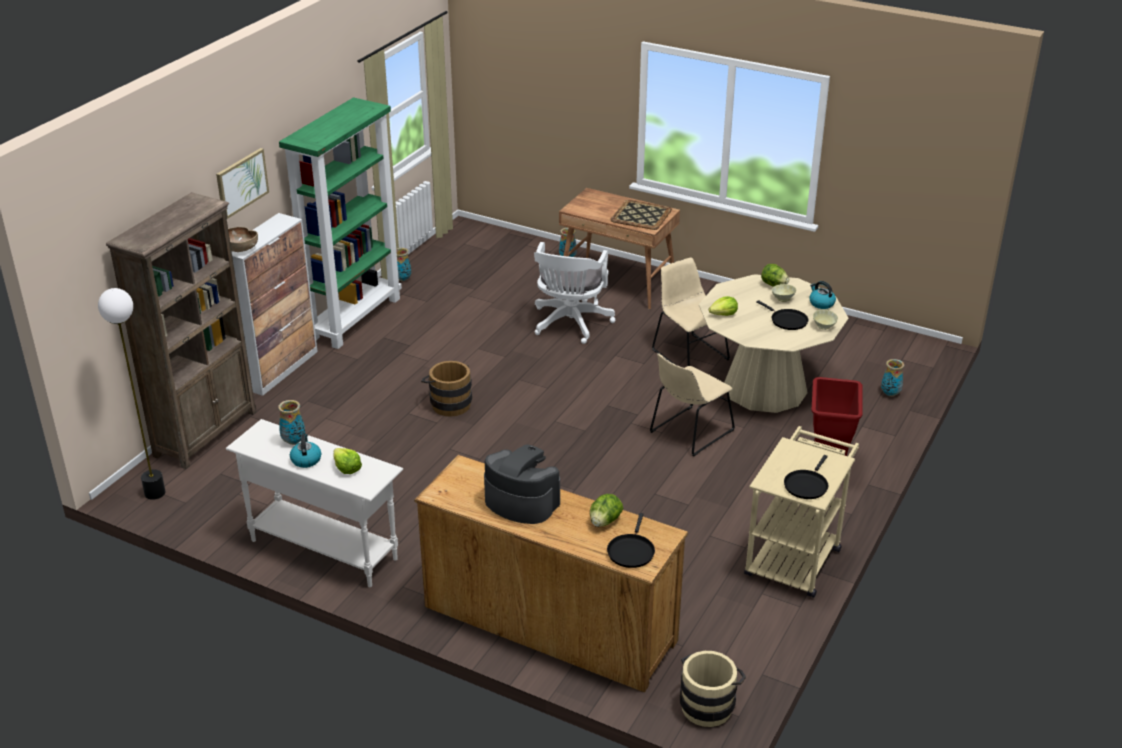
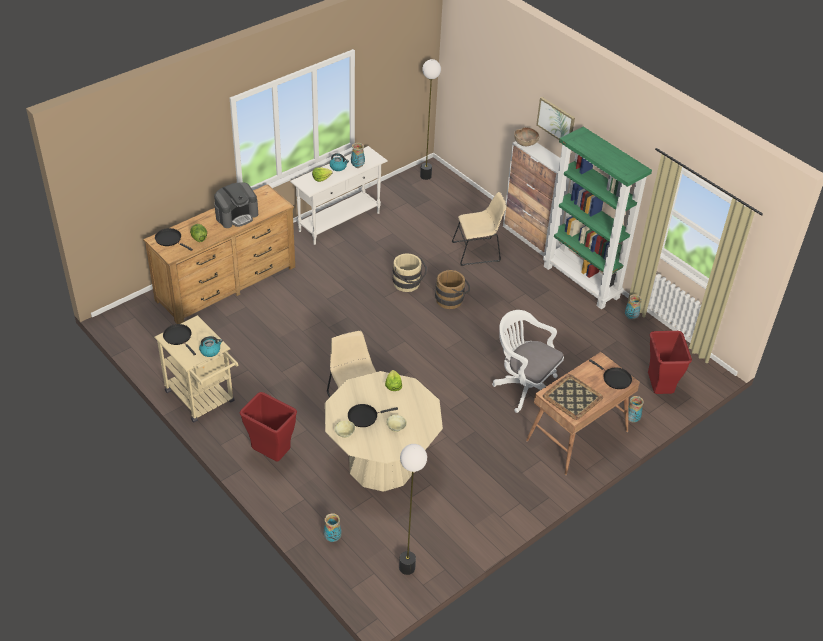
camera: 110 degrees right, 10 degrees up
(206, 433) = (473, 200): brown bookcase -> none
(511, 250) = (659, 389): none -> red trash can
(594, 199) = (615, 378): none -> black frying pan
(688, 353) = (451, 439): beige chair -> beige chair (478, 251)
(708, 703) = (129, 320): beige bucket -> beige bucket (408, 284)
(773, 285) = (419, 432): lettuce -> none
(821, 303) = (377, 448): kettle -> kettle (210, 351)
(875, 343) = (406, 568): none -> floor lamp

